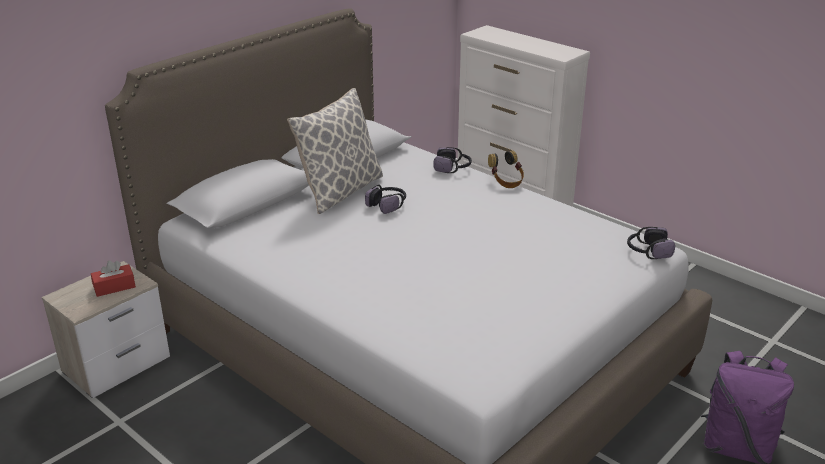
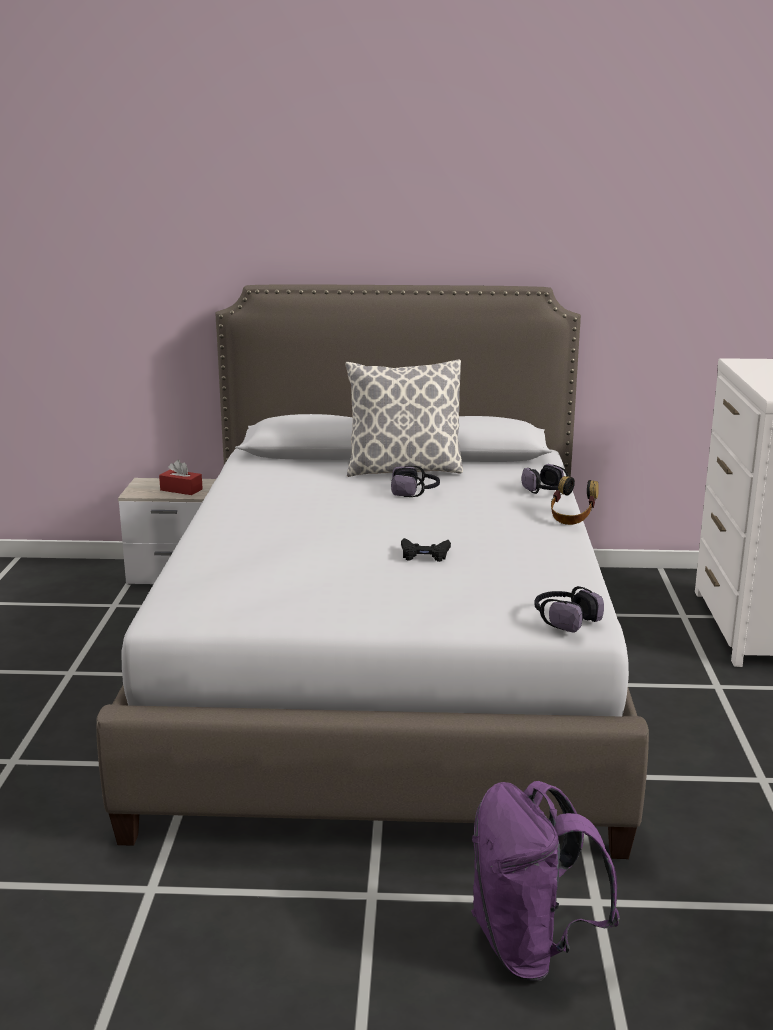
camera: 50 degrees right, 10 degrees down
(500, 249) = (424, 554): none -> black game controller

